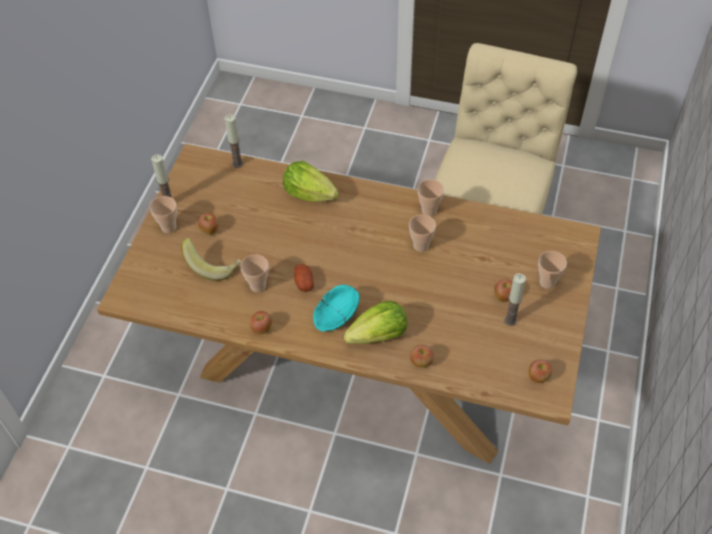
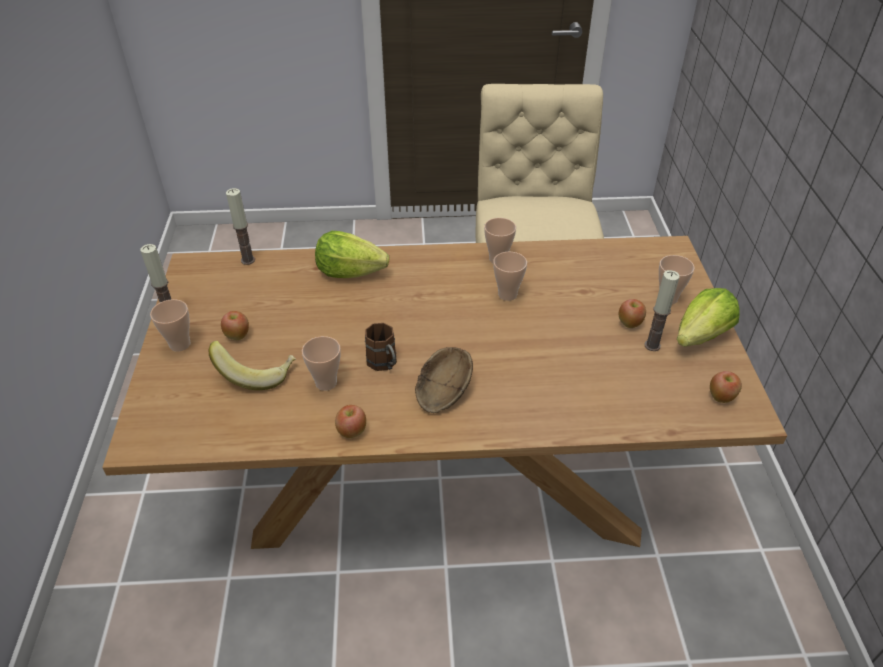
camera: 20 degrees left, 10 degrees down
(304, 282) = (385, 364): potato -> brown mug
(334, 316) = (441, 392): turquoise bowl -> brown bowl
(379, 335) = (508, 400): lettuce -> lettuce (701, 336)
(421, 362) = (576, 417): apple -> none

